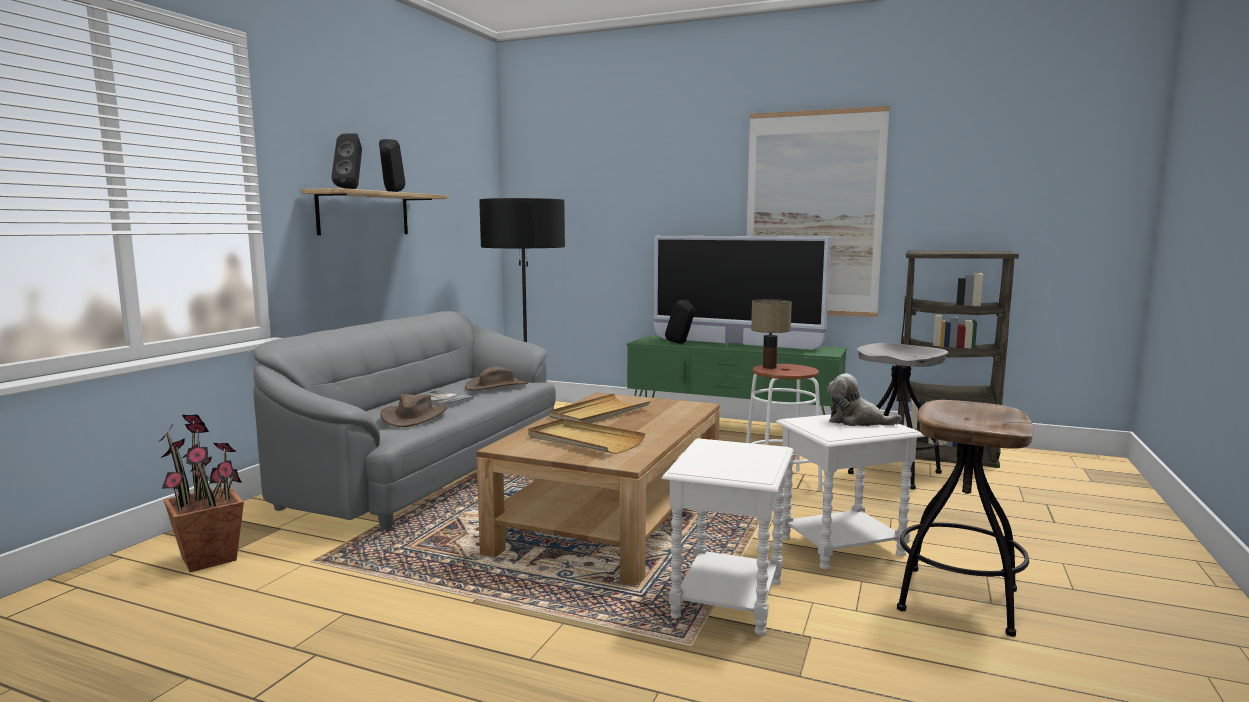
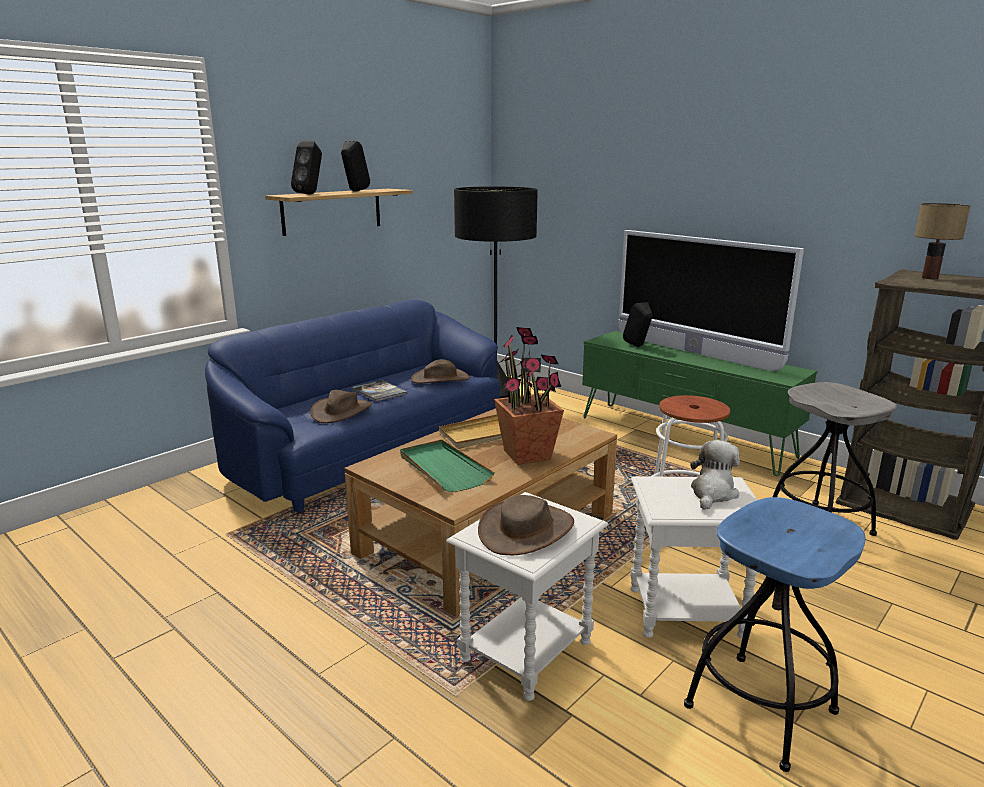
camera: 20 degrees right, 10 degrees up
(209, 559) = (162, 517): potted plant -> potted plant (527, 455)
(429, 471) = (371, 451): grey sofa -> blue sofa
(584, 440) = (443, 469): beige tray -> green tray
(731, 460) = (526, 530): none -> brown hat
(768, 367) = (679, 401): table lamp -> table lamp (929, 278)
(813, 214) = (795, 217): picture -> none
(857, 421) = (712, 493): plush toy -> plush toy turned 75 degrees clockwise
(958, 598) = (761, 708): brown stool -> blue stool

